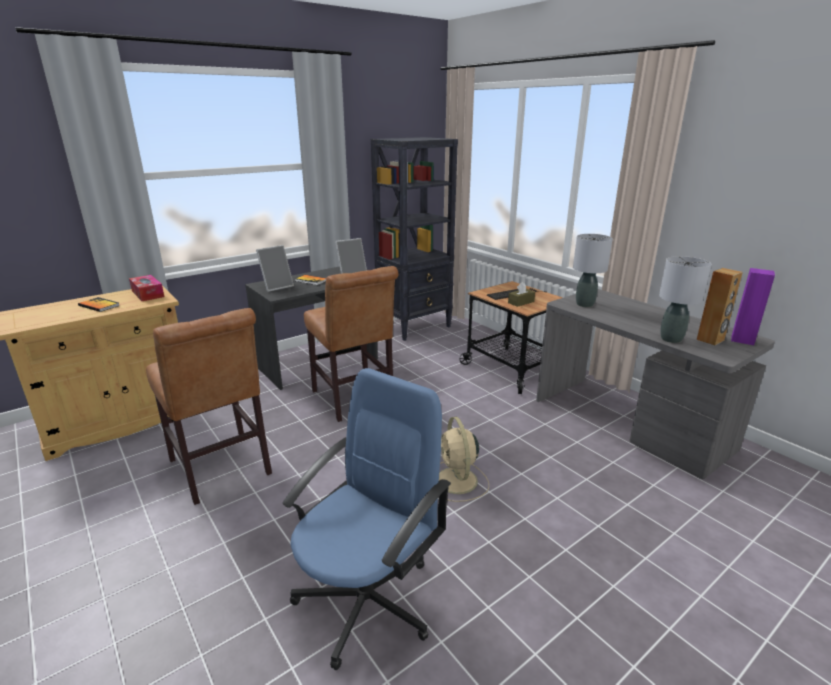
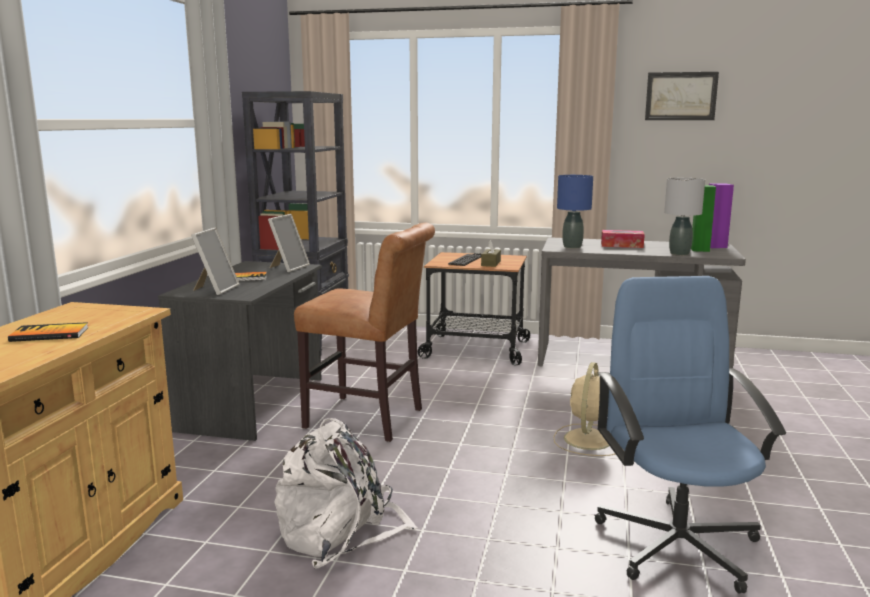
camera: 40 degrees left, 10 degrees down
(148, 294) = (91, 311): tissue box -> tissue box (622, 245)
(222, 470) = (341, 532): brown chair -> white backpack
(457, 481) = (587, 440): beige fan -> beige fan turned 75 degrees clockwise
(585, 304) = (572, 247): grey table lamp -> blue table lamp
(710, 340) = (700, 250): brown speaker -> green speaker
(763, 157) = (681, 96): none -> picture

